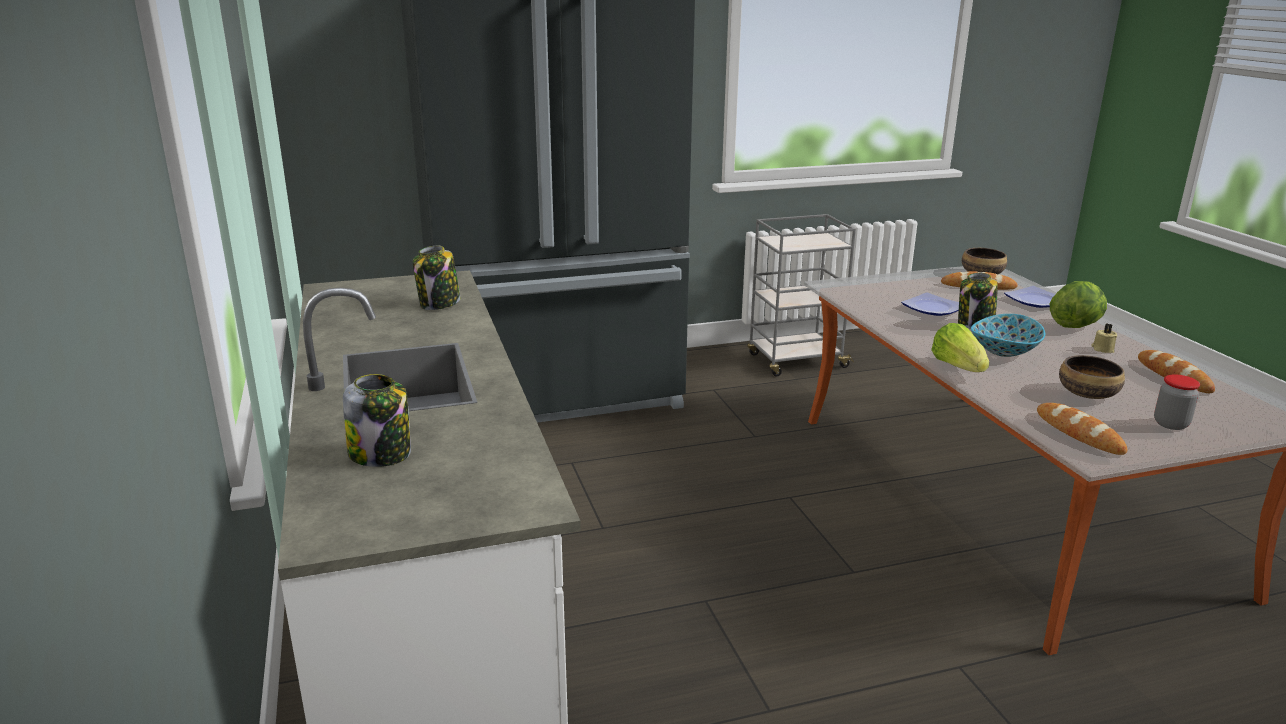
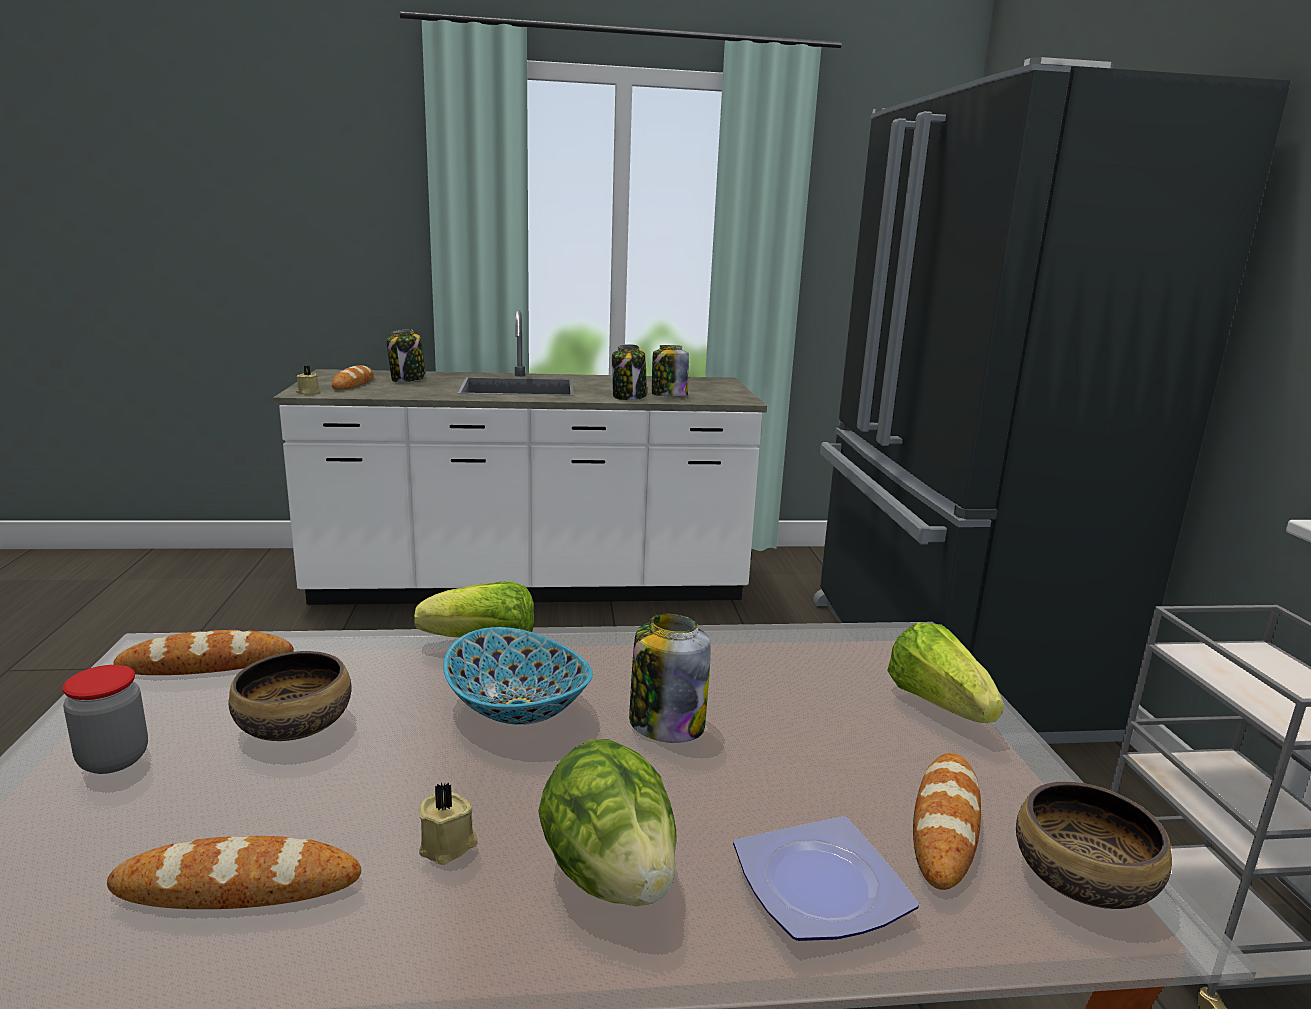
camera: 100 degrees right, 5 degrees down
(434, 487) = (353, 383): none -> bread
(456, 318) = (629, 397): none -> jar
(528, 503) = (307, 392): none -> beige candle
(893, 283) = (938, 704): none -> lettuce
(931, 308) = (769, 702): plate -> none

